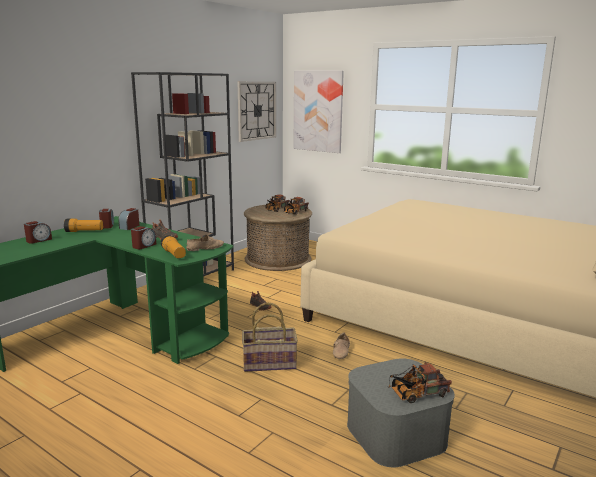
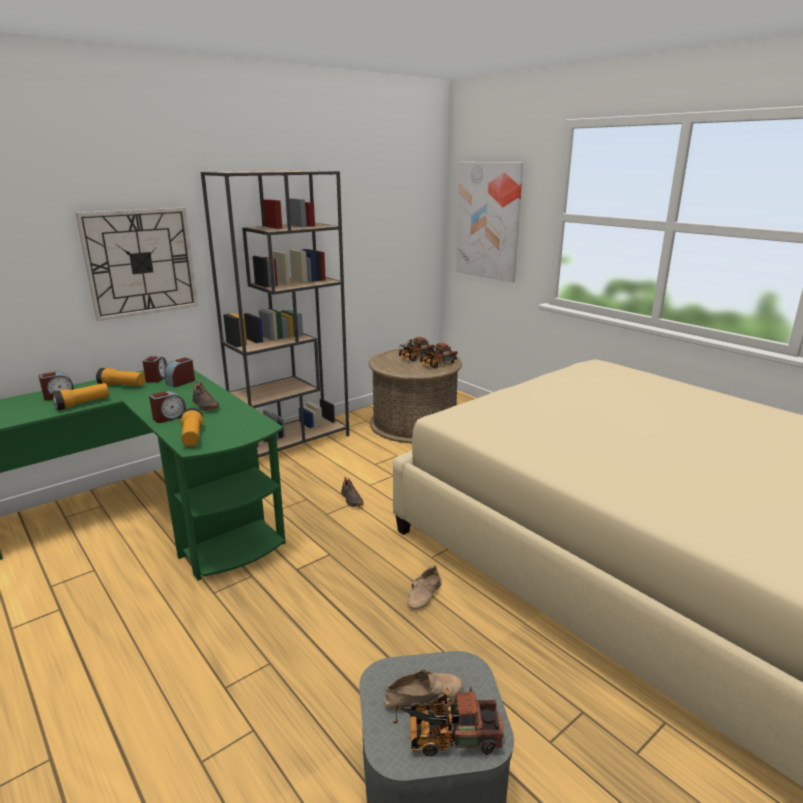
camera: 15 degrees right, 5 degrees up
(65, 243) = (82, 404): none -> flashlight
(205, 248) = (241, 428): beige shoe -> beige shoe (423, 695)
(257, 110) = (402, 219): wall clock -> wall clock (140, 262)
(269, 362) = (315, 599): basket -> none

